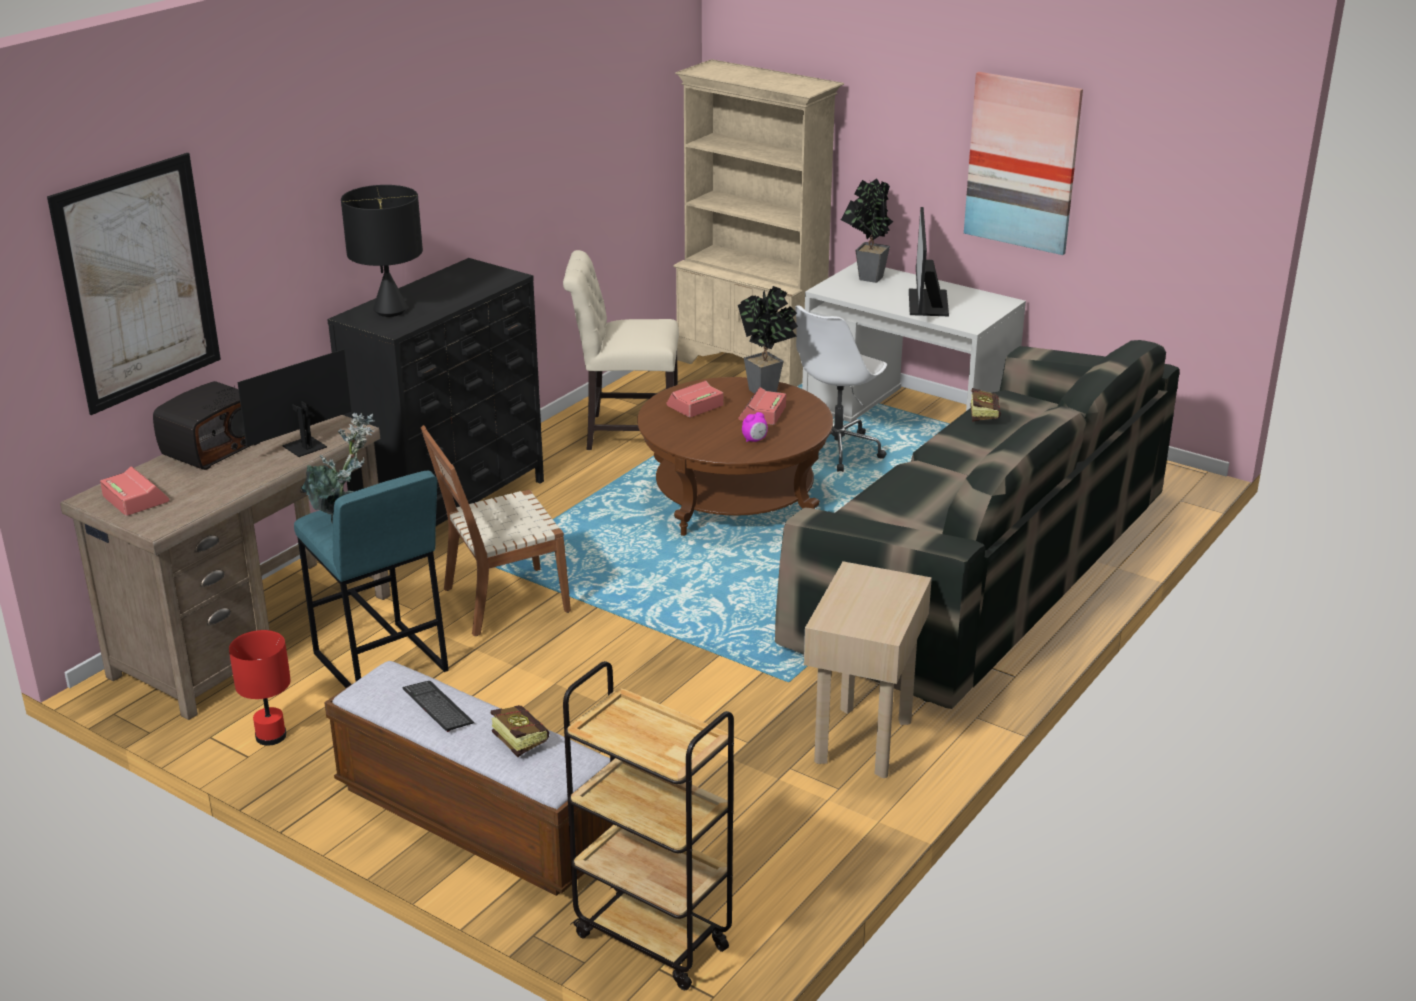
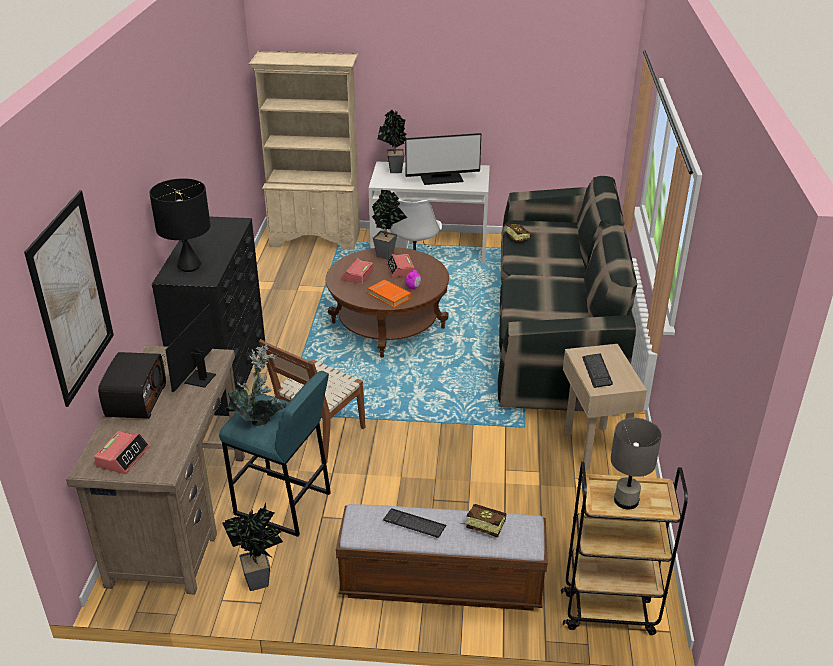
camera: 30 degrees left, 5 degrees up
(135, 499) = (123, 457): alarm clock -> alarm clock turned 90 degrees clockwise
(270, 736) = (262, 583): red table lamp -> potted plant
(625, 432) = (284, 302): beige chair -> none
(637, 736) = (626, 501): none -> grey table lamp
(709, 442) = (389, 296): none -> orange book
(853, 601) = (597, 371): none -> keyboard
(926, 303) = (441, 179): monitor -> monitor turned 75 degrees counterclockwise
(1022, 163) = (481, 85): picture -> none

